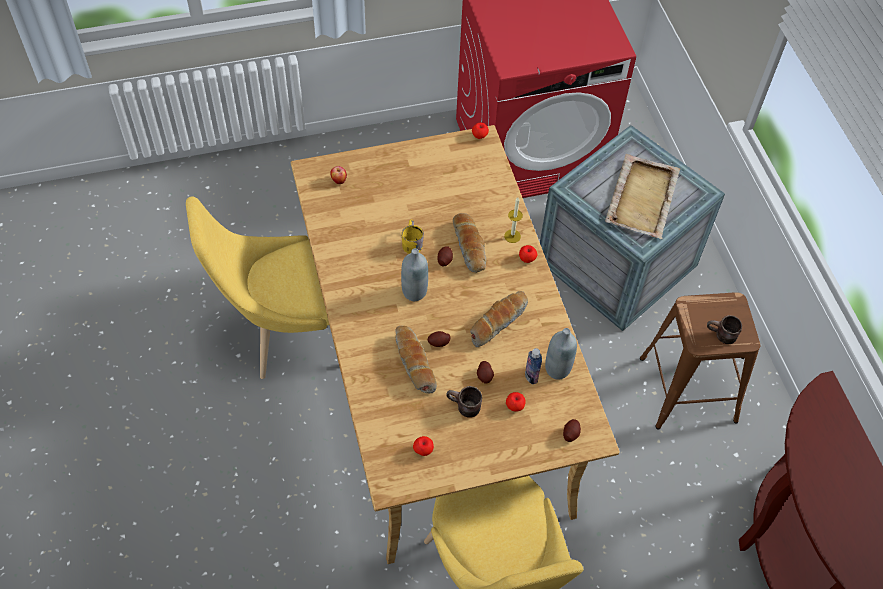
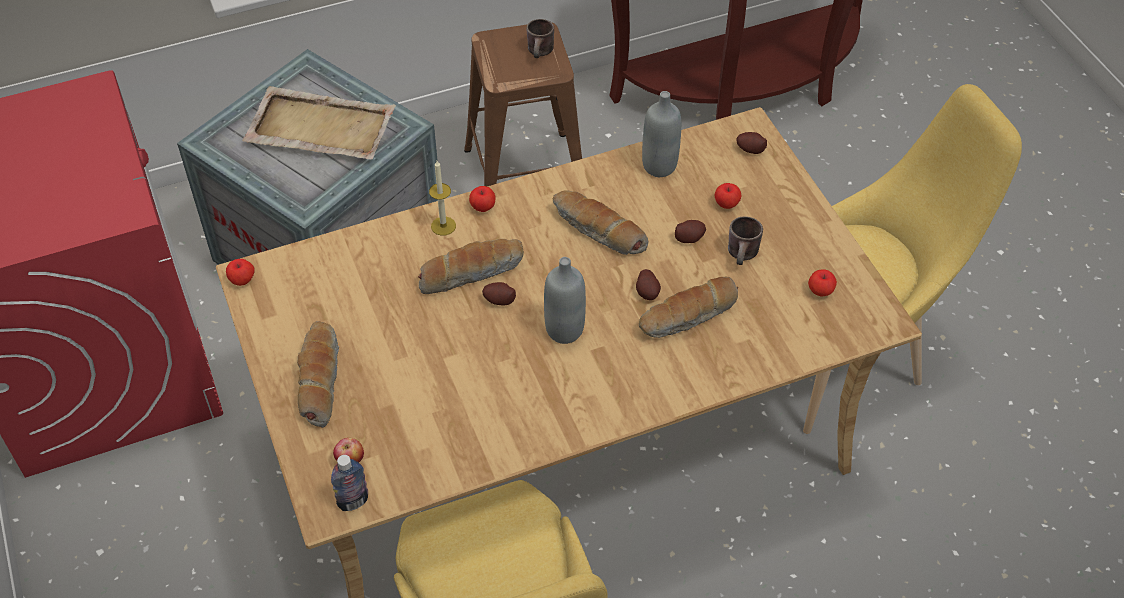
camera: 95 degrees left, 5 degrees down
(398, 169) = (319, 380): none -> bread
(410, 243) = (472, 346): yellow mug -> none
(531, 376) = (677, 191): bottle -> bottle (353, 501)

